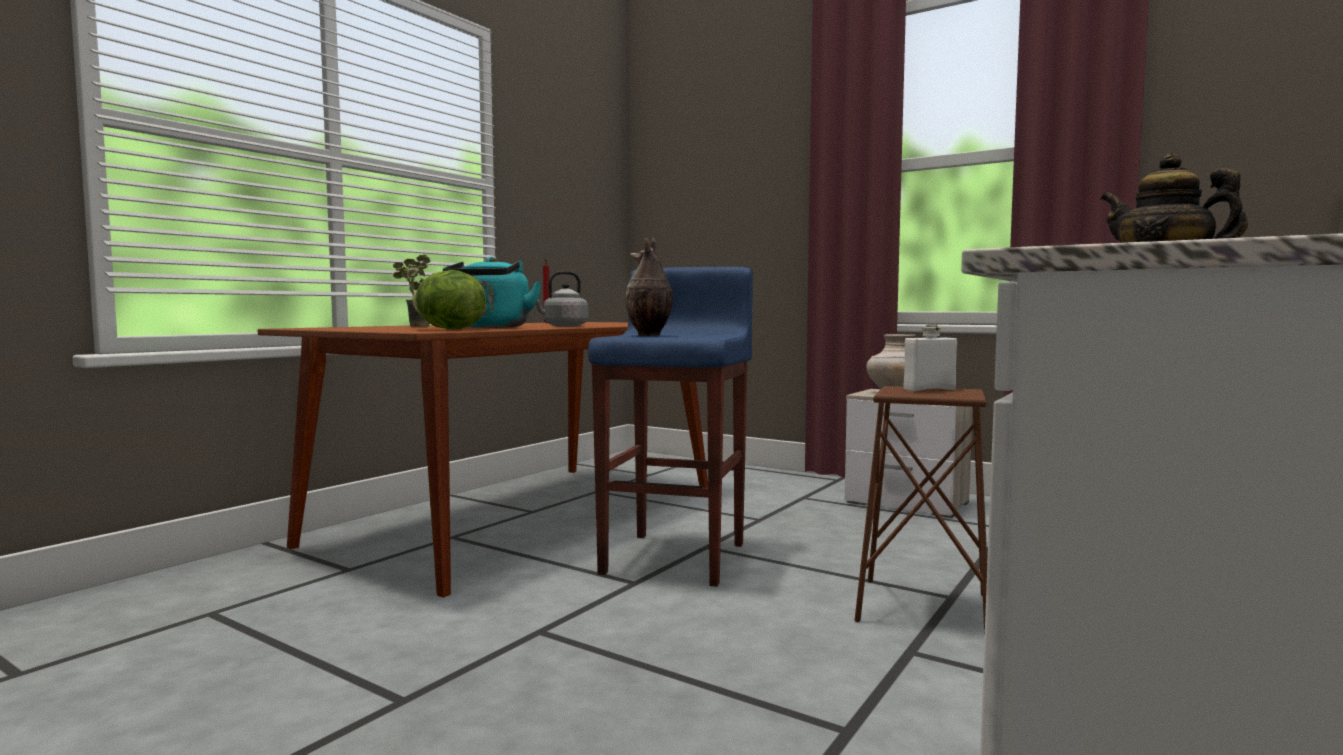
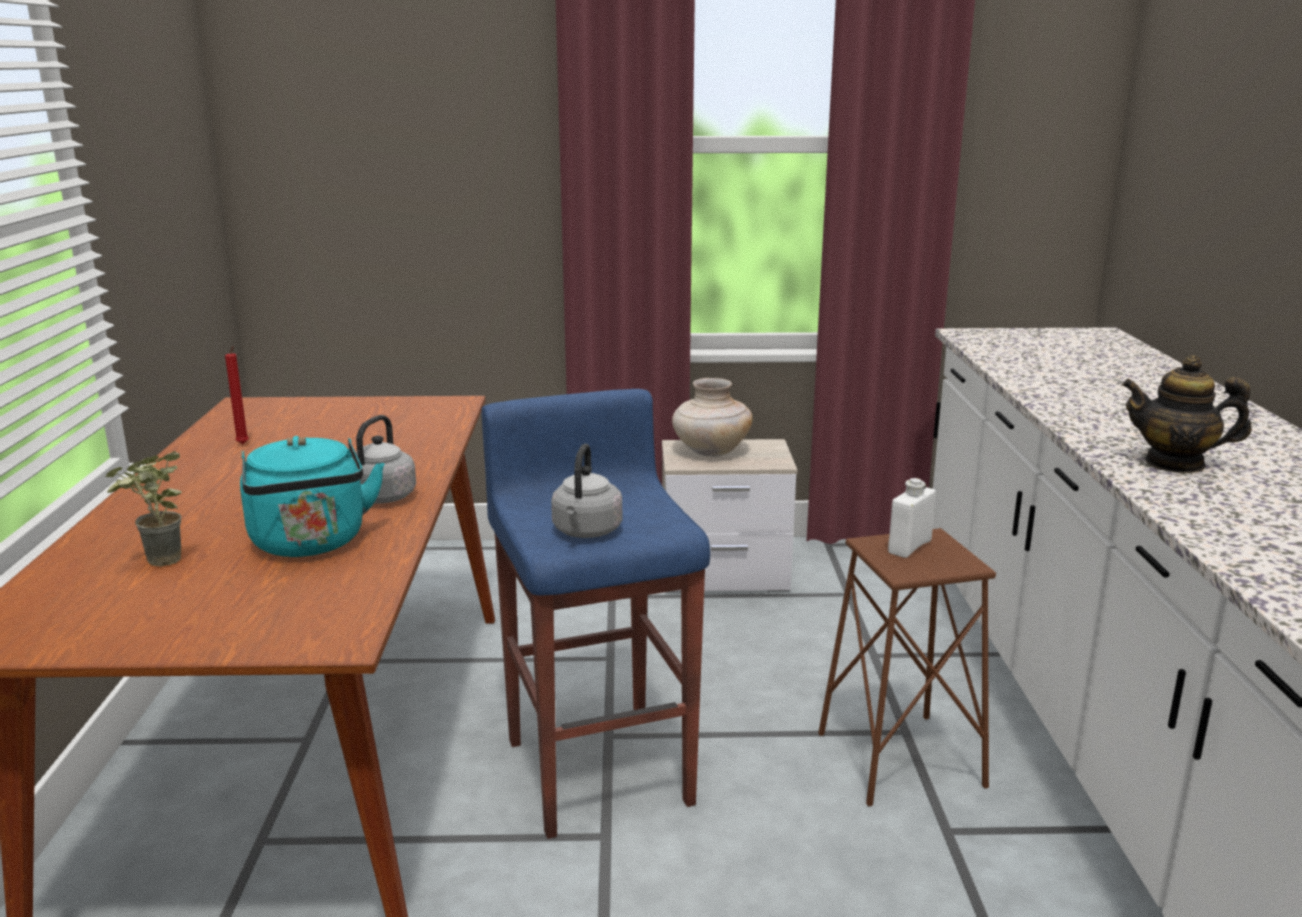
camera: 35 degrees left, 15 degrees up
(448, 329) = (328, 603): lettuce -> none
(648, 335) = (586, 532): vase -> grey kettle

